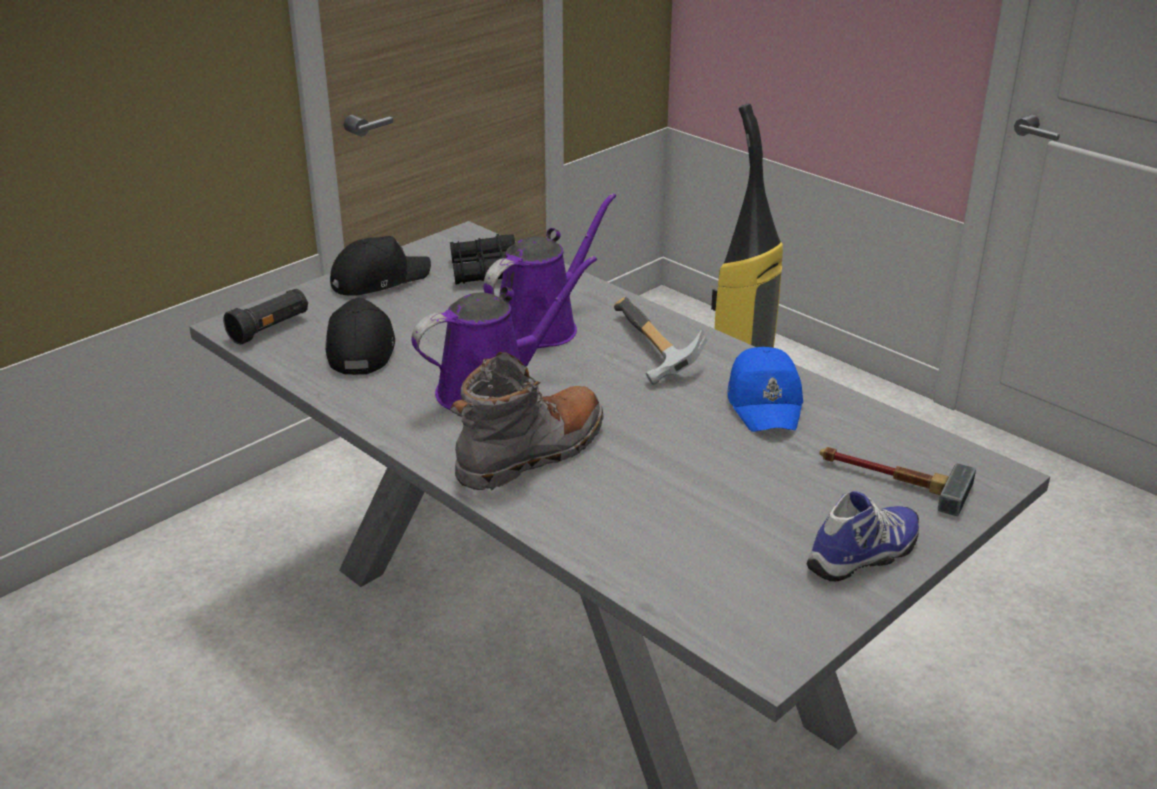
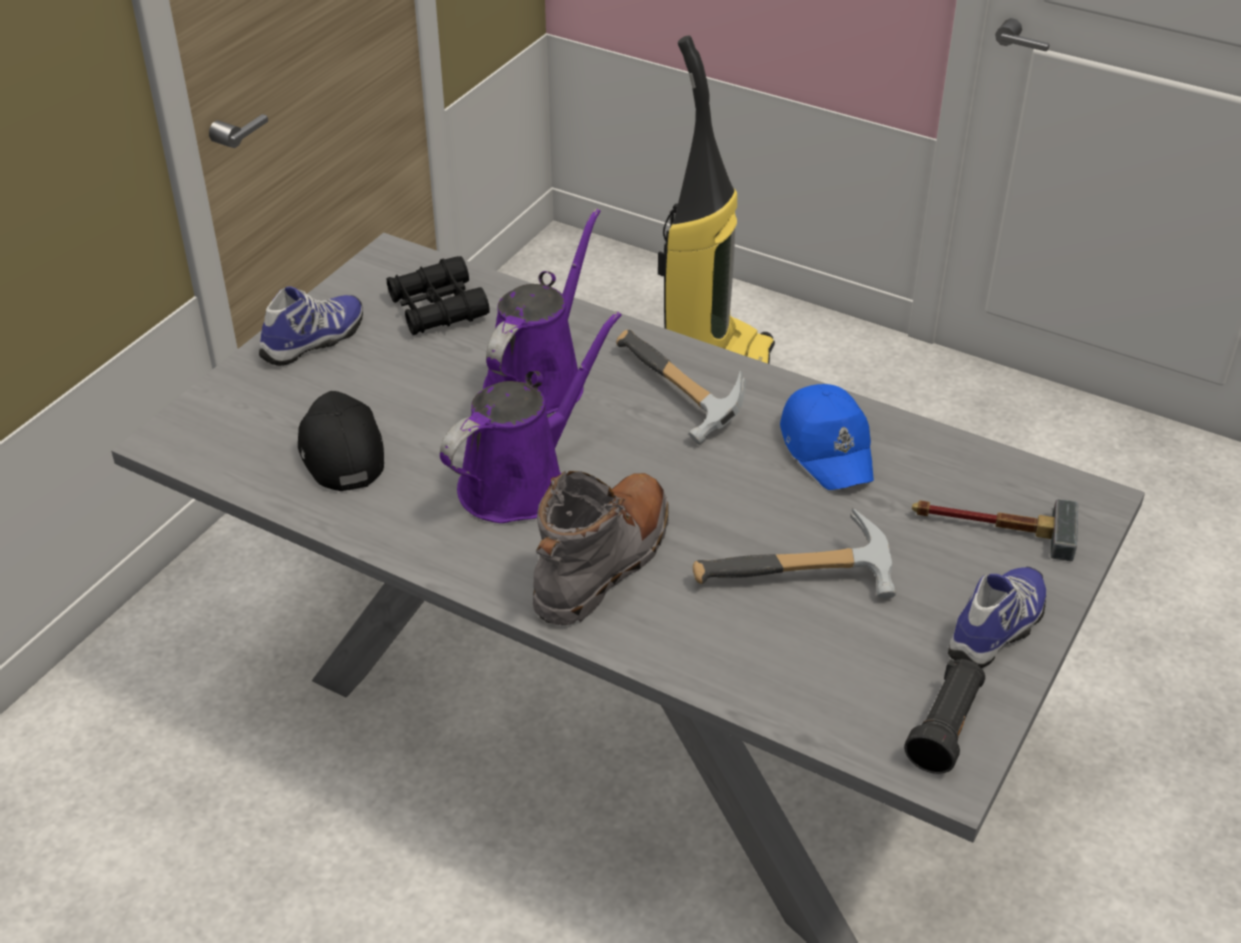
camera: 15 degrees left, 10 degrees up
(270, 329) = (216, 438): black flashlight -> black flashlight (945, 728)
(379, 279) = (315, 341): black cap -> shoe
(697, 493) = (801, 583): none -> hammer

